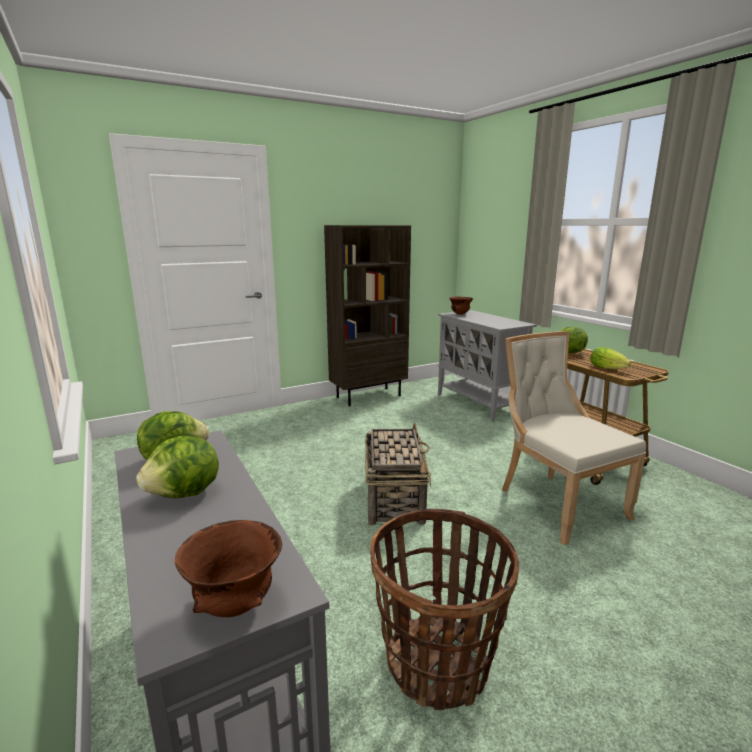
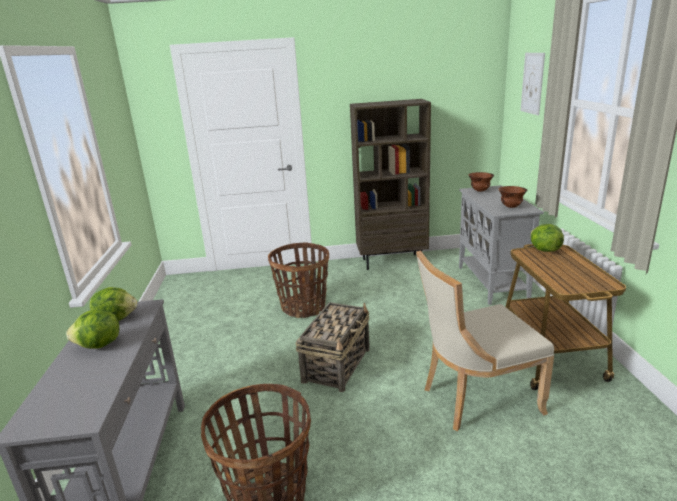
camera: 25 degrees right, 5 degrees up
(236, 604) = (58, 420): brown bowl -> brown bowl (511, 207)
(307, 449) = (303, 307): none -> basket
(499, 211) = (532, 83): none -> picture
(556, 502) = (475, 399): beige chair -> beige chair turned 105 degrees counterclockwise
(609, 368) = (561, 277): lettuce -> none

